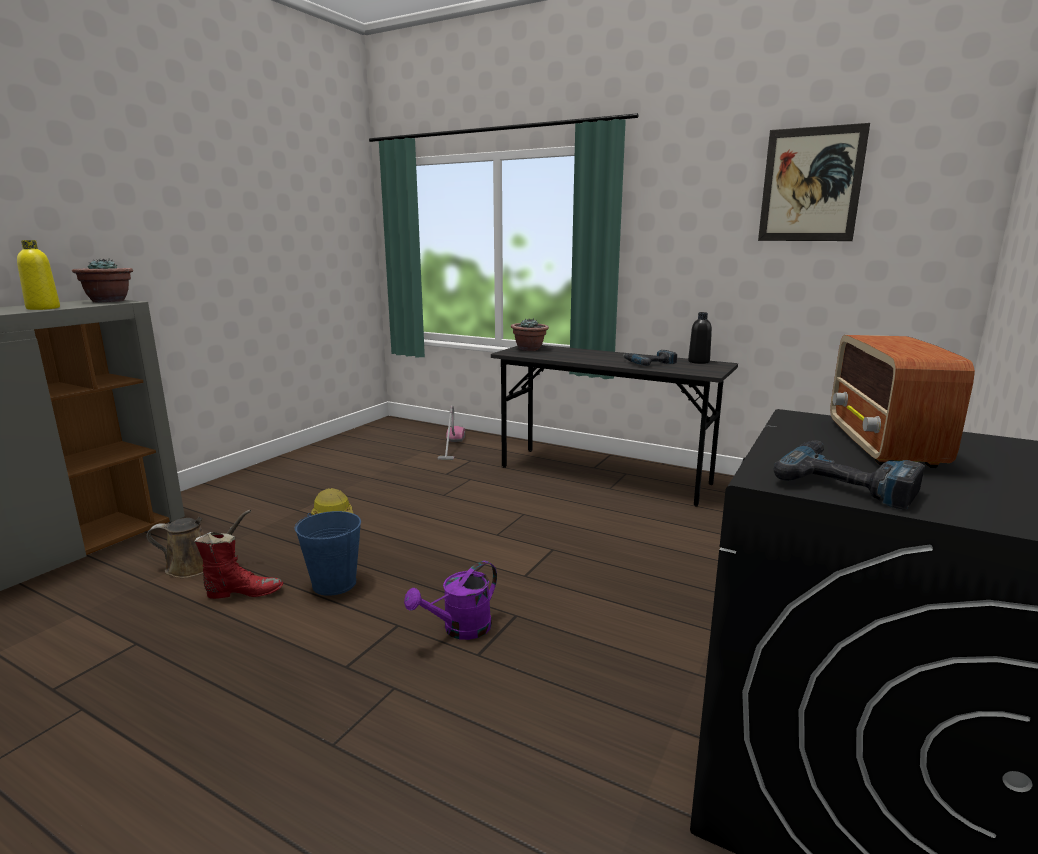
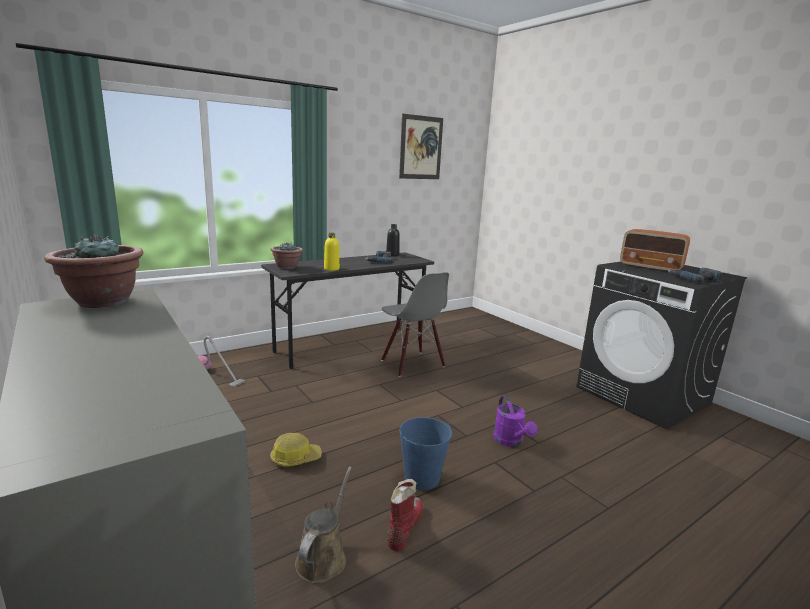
camera: 65 degrees left, 0 degrees up
(43, 308) = (138, 330): yellow bottle -> yellow bottle (331, 269)
(609, 518) = (412, 364): none -> grey chair

